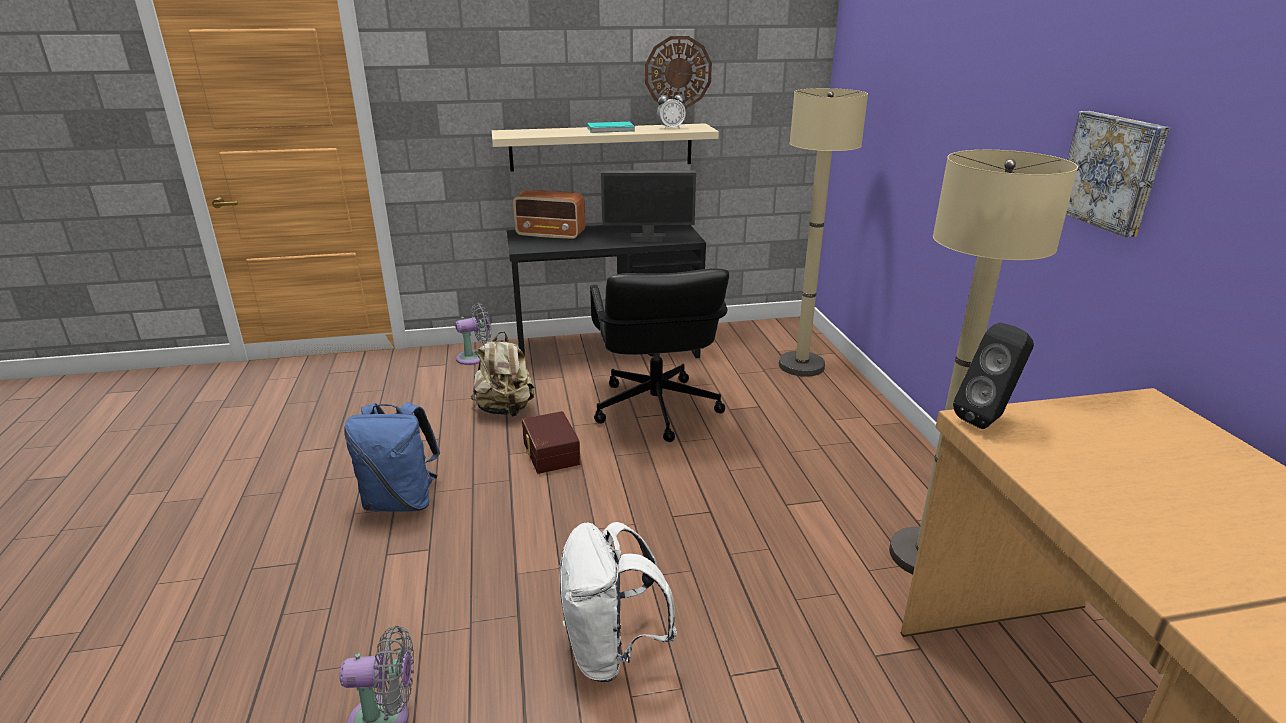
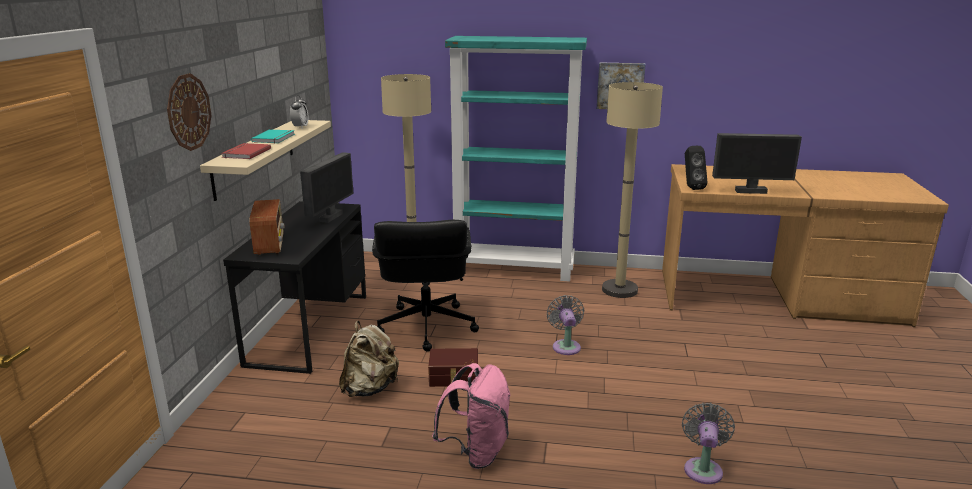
camera: 70 degrees left, 5 degrees down
(401, 501) = (476, 452): blue backpack -> pink backpack
(475, 357) = (249, 394): grey fan -> grey fan (566, 346)
(542, 132) = (245, 153): none -> red book
(551, 235) = (269, 245): radio -> radio turned 45 degrees counterclockwise
(612, 650) = (663, 385): white backpack -> none
(655, 409) = (426, 327): black office chair -> black office chair turned 75 degrees clockwise
(678, 73) = (278, 82): wall clock -> wall clock (188, 112)
(885, 436) = (514, 269): none -> turquoise bookcase
(1073, 500) = (750, 191): none -> monitor

